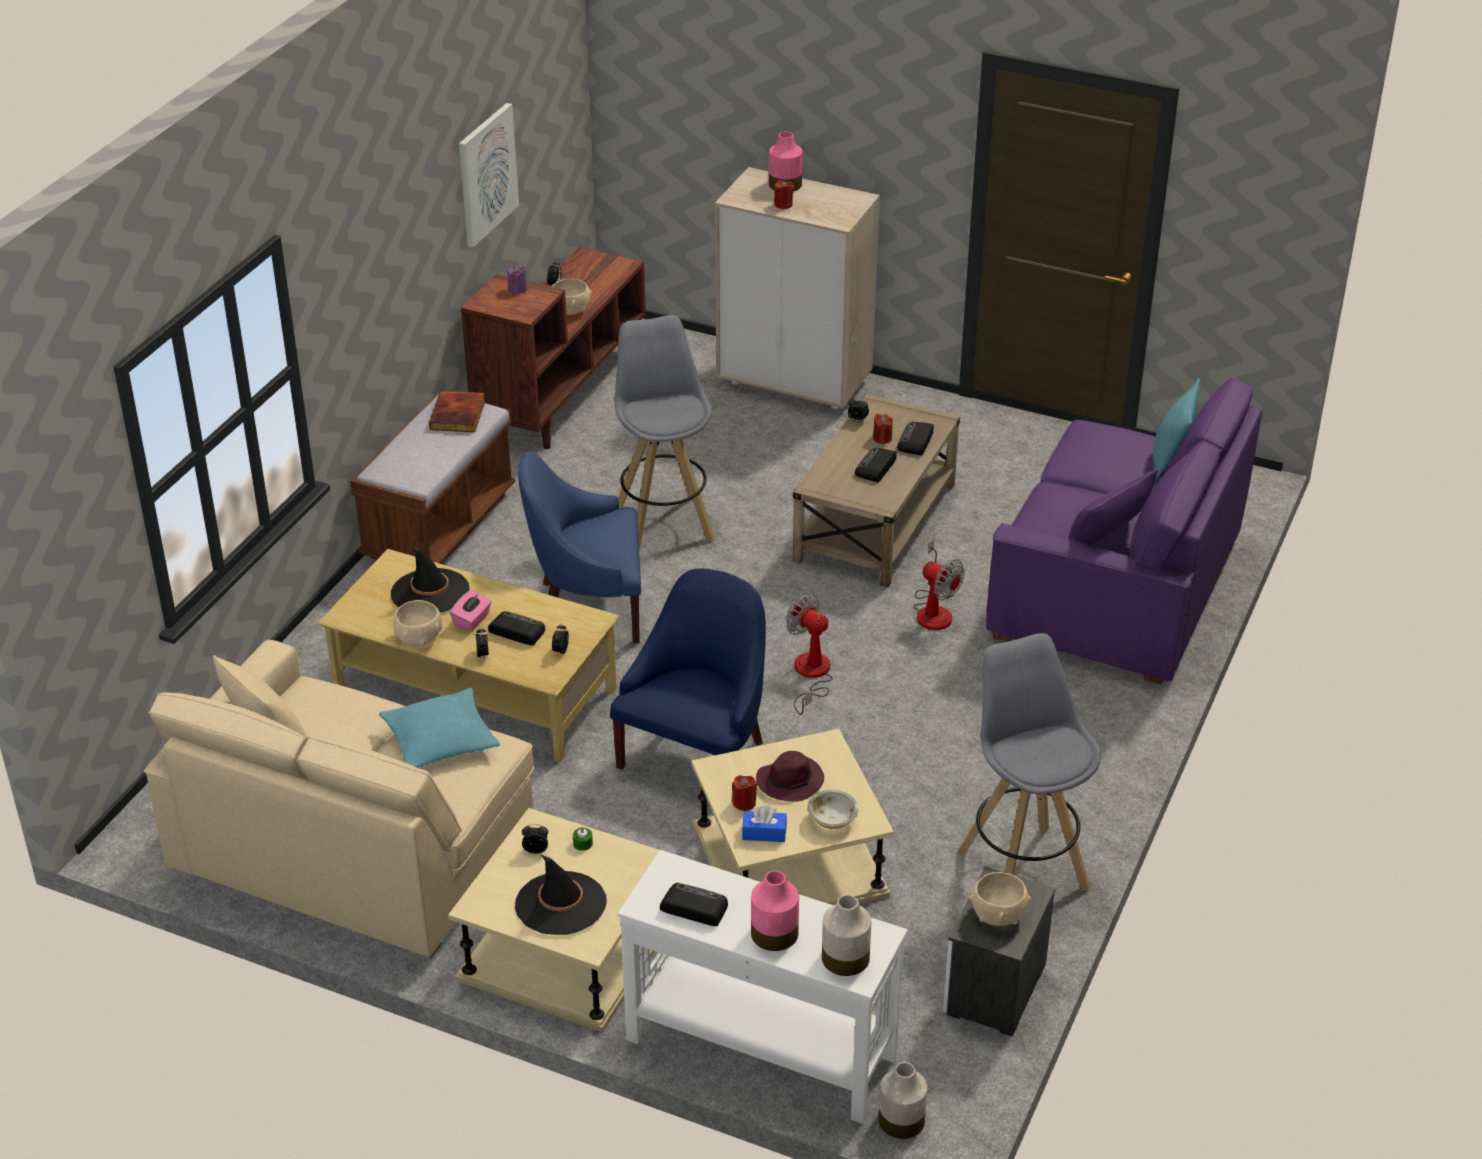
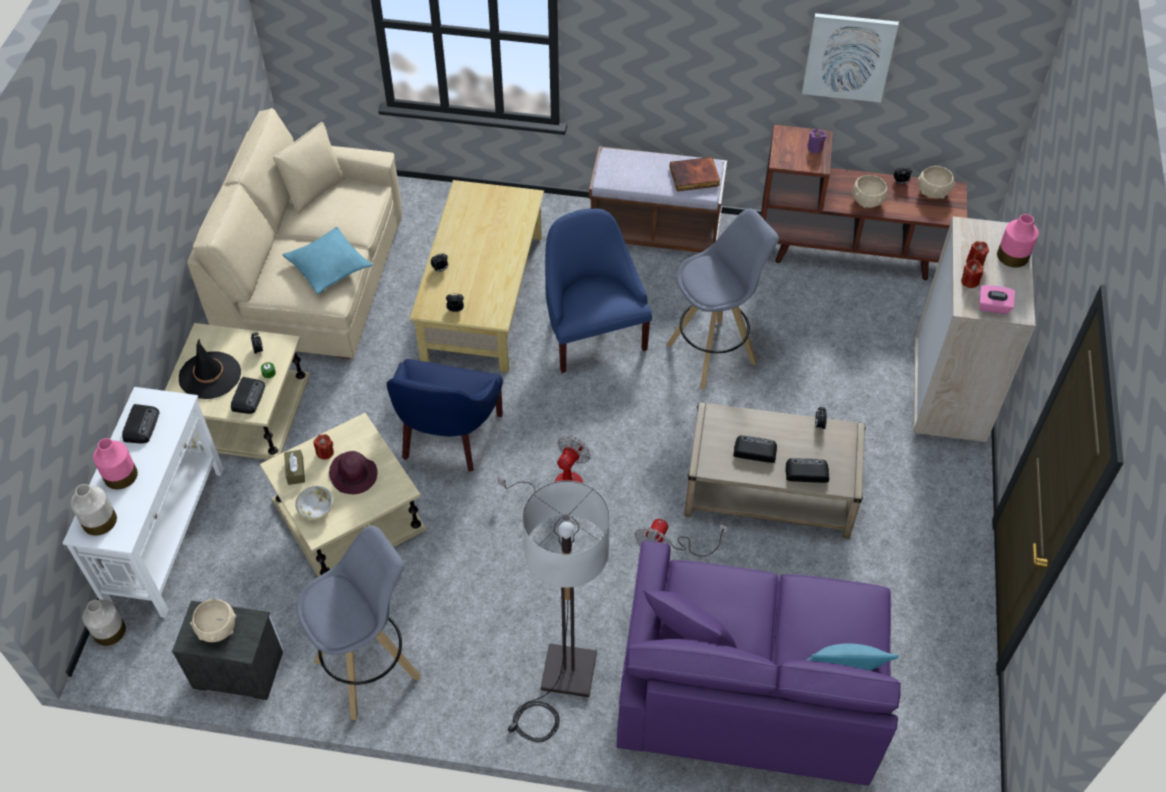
camera: 75 degrees right, 15 degrees up
(419, 637) = (450, 232): beige bowl -> beige bowl (933, 192)
(430, 592) = (500, 224): black hat -> none
(472, 620) = (476, 254): pink tissue box -> pink tissue box (993, 307)
(516, 631) = (471, 280): radio -> radio (248, 397)
(698, 755) = (447, 436): blue armchair -> blue armchair turned 90 degrees clockwise
(764, 833) = (295, 471): blue tissue box -> brown tissue box
(882, 438) = (801, 447): red candle -> red candle (969, 281)
(1082, 718) = (559, 686): none -> floor lamp

